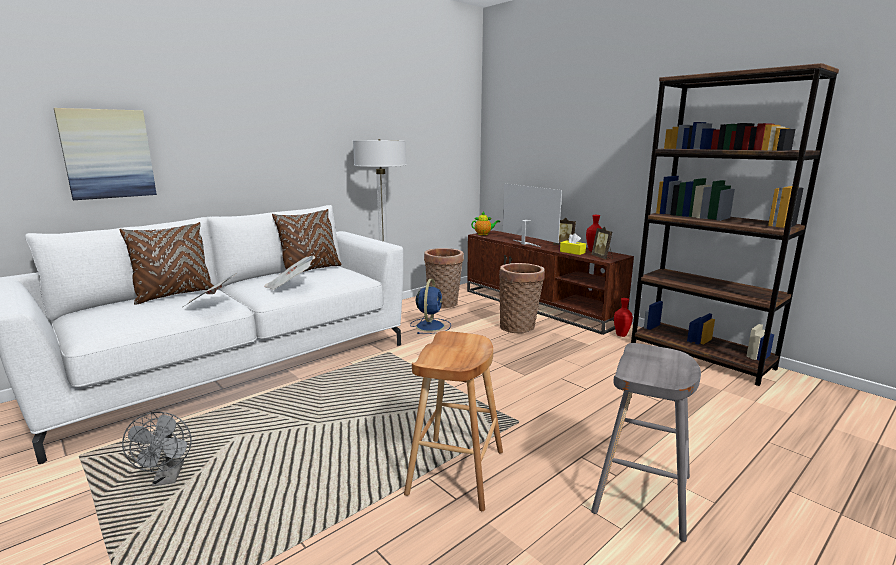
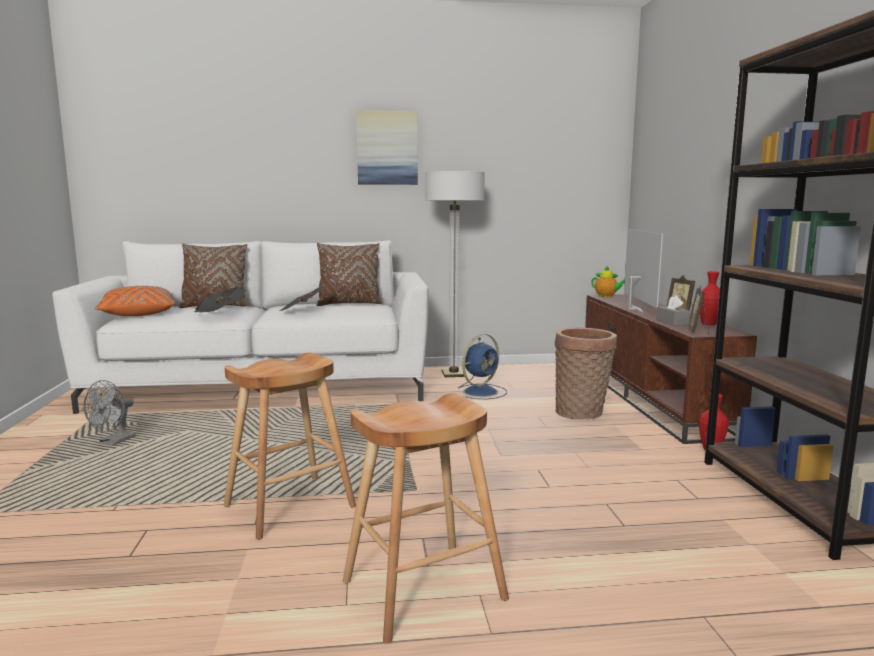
camera: 35 degrees right, 5 degrees down
(95, 321) = (137, 314): none -> orange pillow
(107, 154) = (200, 183): picture -> picture (387, 148)
(444, 304) = (531, 376): basket -> none
(572, 252) = (672, 322): yellow tissue box -> grey tissue box
(642, 493) = (424, 590): grey stool -> brown stool

